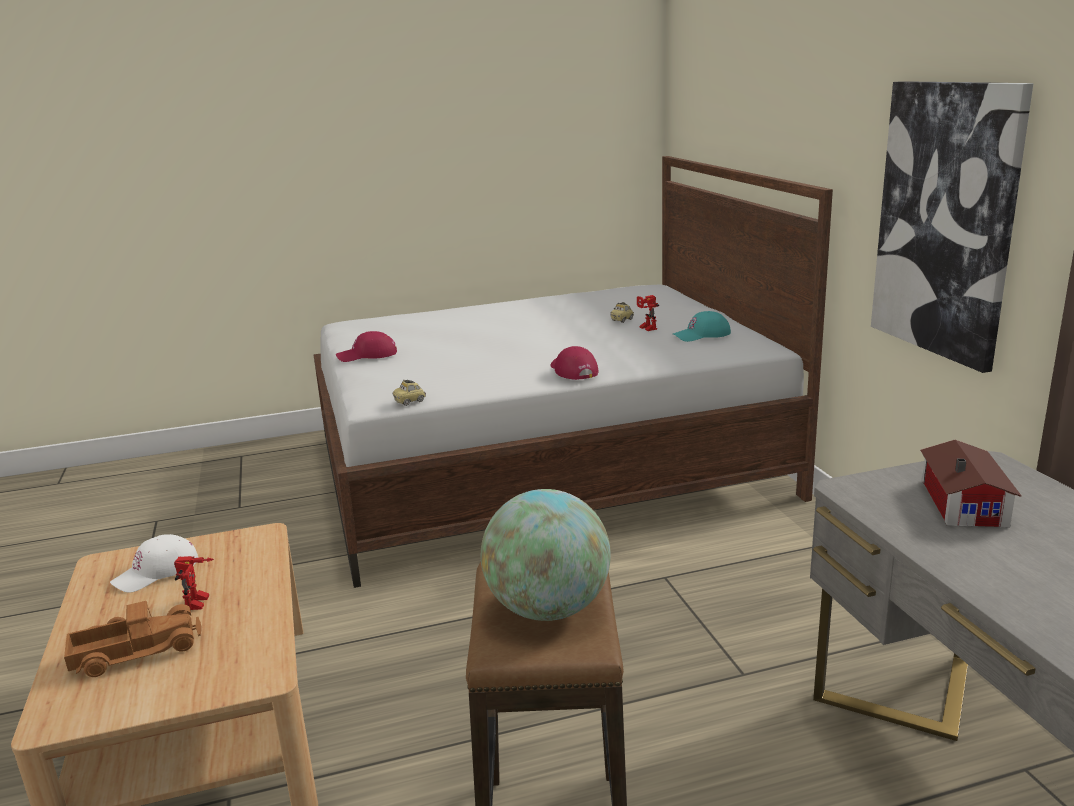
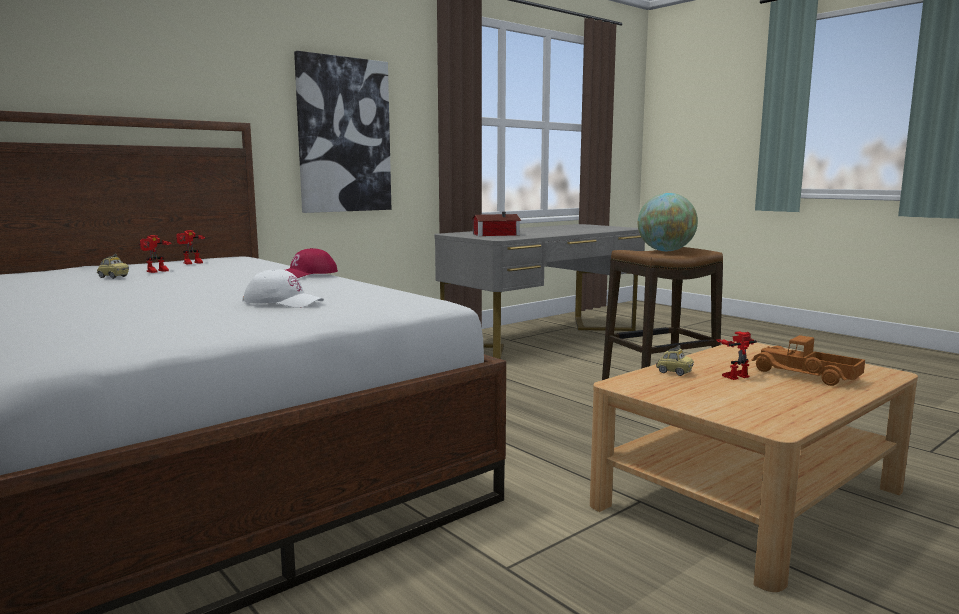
camera: 115 degrees left, 10 degrees down
(156, 572) = (736, 401): white cap -> white cap (283, 302)
(367, 355) = (246, 324): red cap -> none
(410, 401) = (420, 295): toy car -> toy car (674, 372)
(702, 335) = (192, 263): turquoise cap -> toy robot

